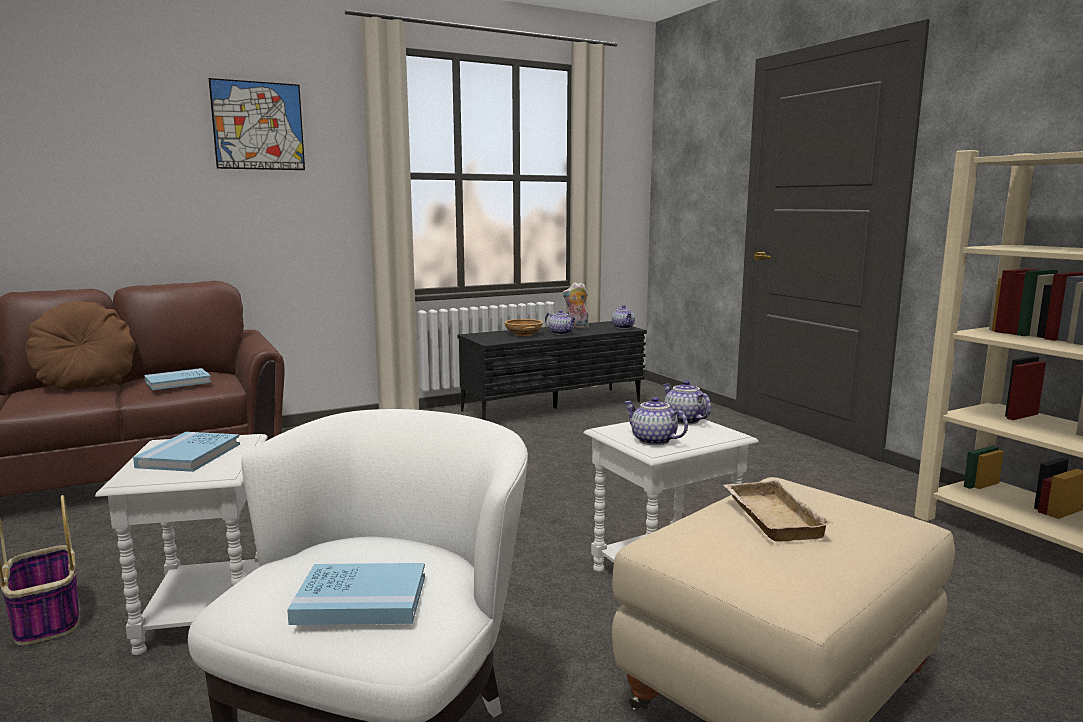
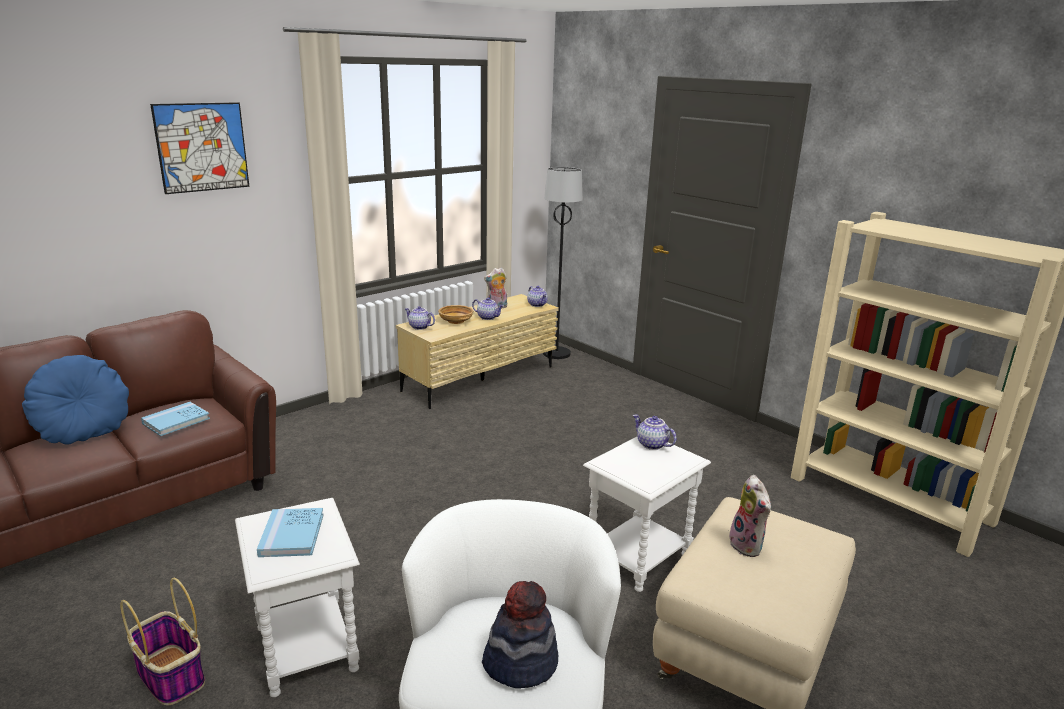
camera: 15 degrees left, 10 degrees up
(87, 386) = (85, 435): brown pillow -> blue pillow
(360, 599) = (520, 662): blue book -> hat
(553, 407) = (480, 379): black tv stand -> beige tv stand
(651, 392) = (556, 353): none -> black floor lamp
(652, 440) = (641, 473): teapot -> teapot (419, 327)
(769, 517) = (748, 546): beige tray -> plush toy

